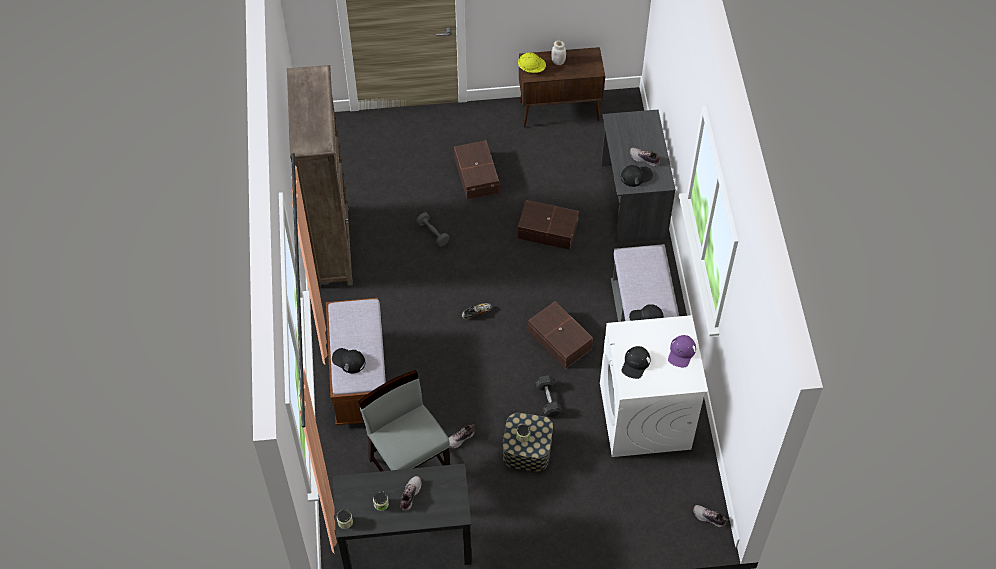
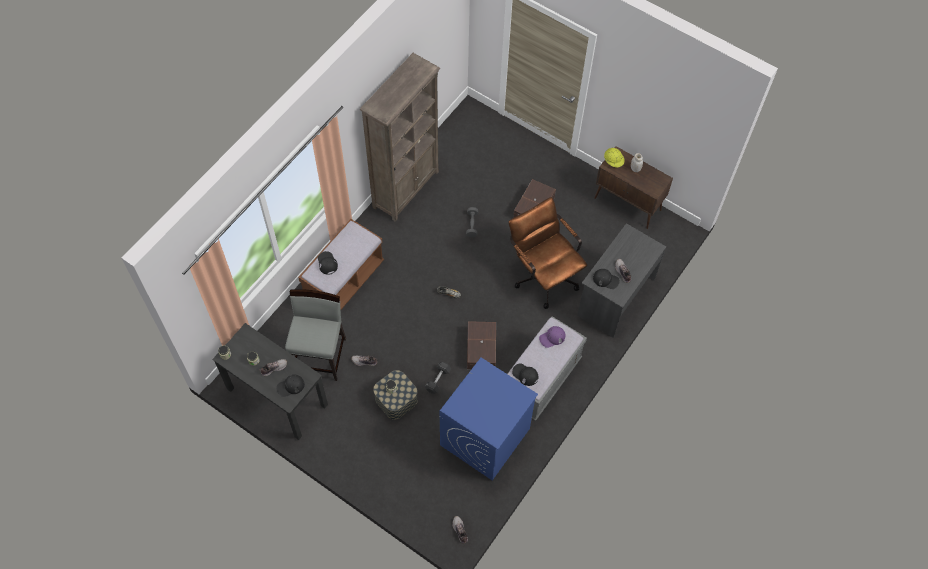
camera: 40 degrees right, 5 degrees up
(547, 229) = (543, 274): brown storage box -> brown office chair
(635, 364) = (471, 396): black cap -> black cap (290, 386)
(645, 416) = (485, 437): white washing machine -> blue washing machine
(681, 353) = (506, 412): purple cap -> purple cap (552, 337)

